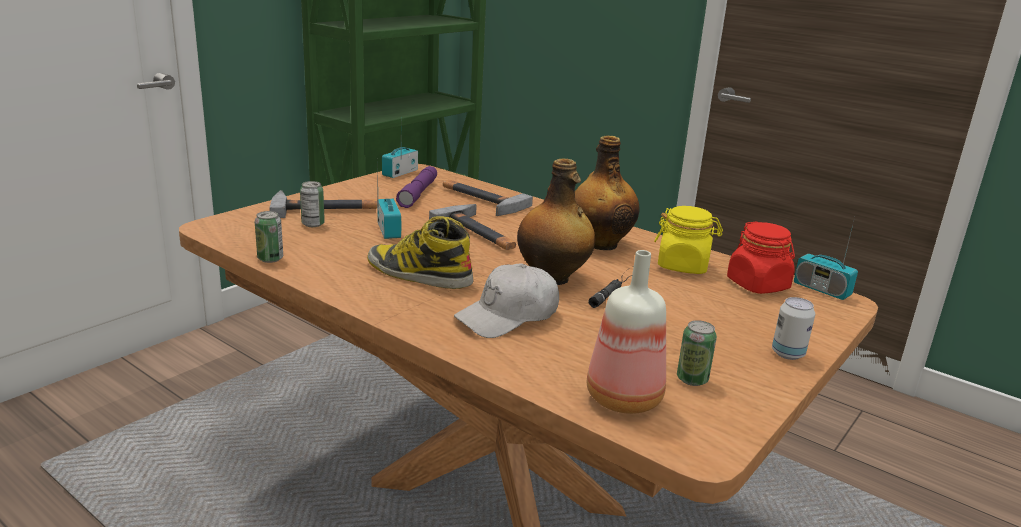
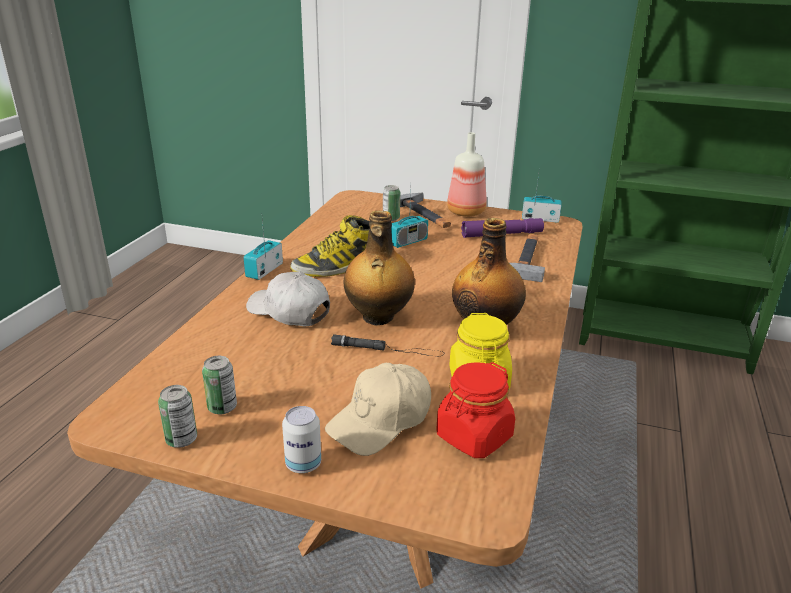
camera: 70 degrees right, 5 degrees up
(270, 259) = (320, 222): can -> can (181, 439)
(418, 274) = (337, 267): boot -> boot turned 120 degrees counterclockwise
(480, 233) = (444, 273): hammer -> none
(621, 398) = (178, 376): bottle -> bottle (466, 212)
(730, 312) = (381, 420): none -> beige cap
(821, 290) = (507, 491): radio -> radio (264, 270)

